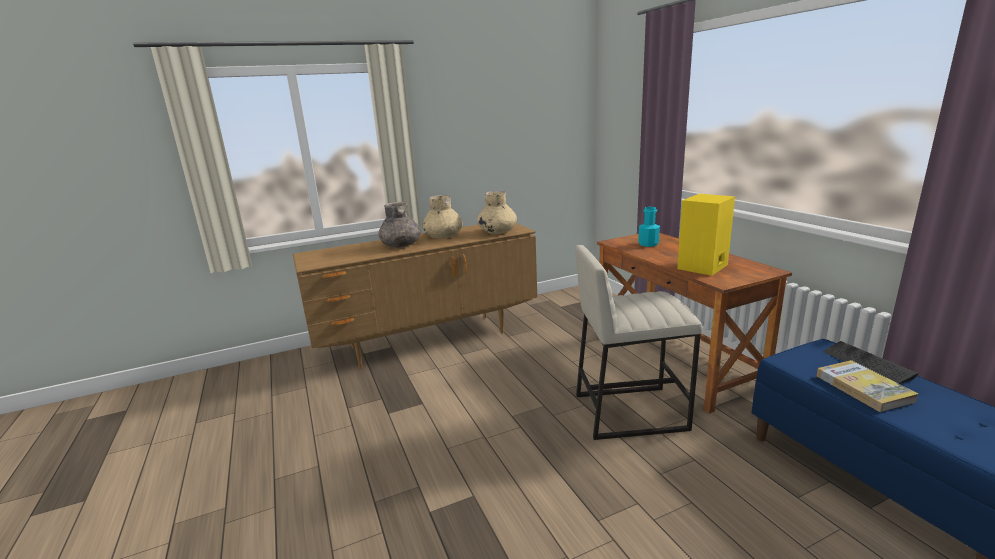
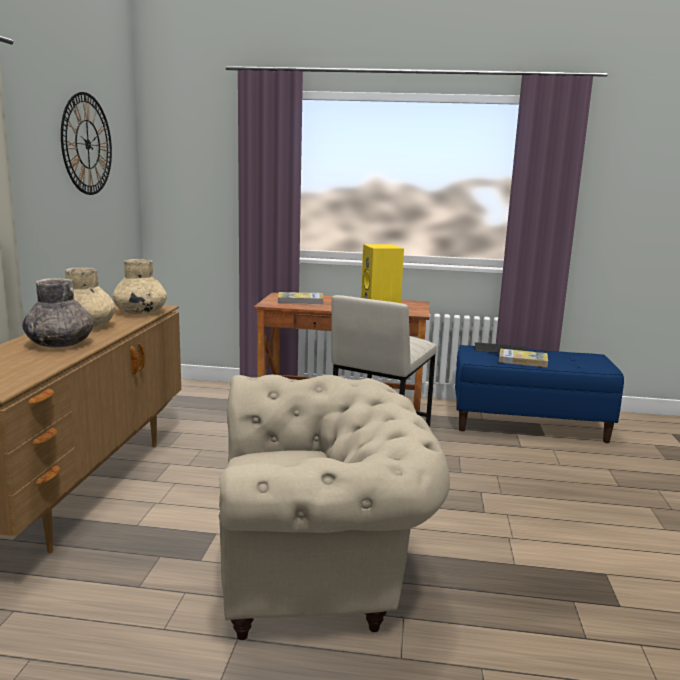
camera: 60 degrees left, 5 degrees down
(411, 465) = (320, 572): none -> beige armchair
(517, 100) = (87, 144): none -> wall clock
(648, 244) = (300, 301): turquoise bottle -> book

